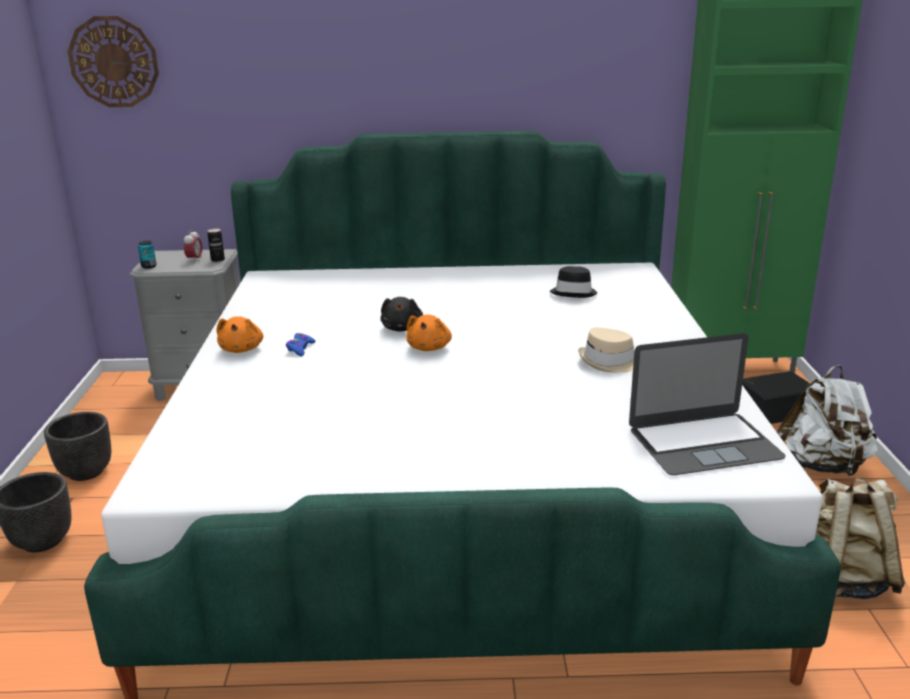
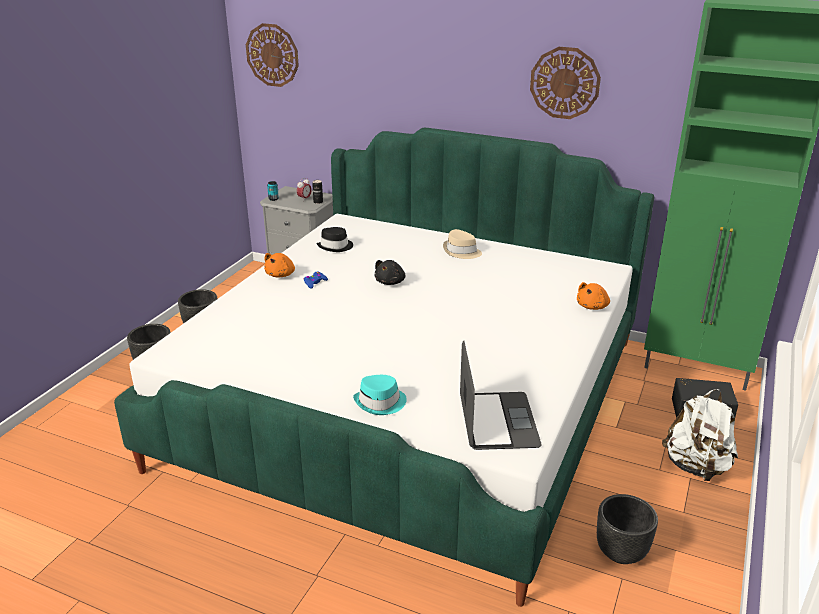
camera: 25 degrees right, 5 degrees up
(429, 347) = (393, 301): orange plush toy -> orange plush toy (593, 306)
(540, 53) = (565, 83): none -> wall clock
(542, 462) = (380, 403): none -> turquoise hat
(574, 293) = (538, 280): black hat -> black hat (336, 247)
(610, 362) = (501, 343): beige hat -> beige hat (461, 252)
(704, 443) = (497, 421): laptop -> laptop turned 105 degrees counterclockwise
(839, 580) = (620, 552): beige backpack -> black planter

